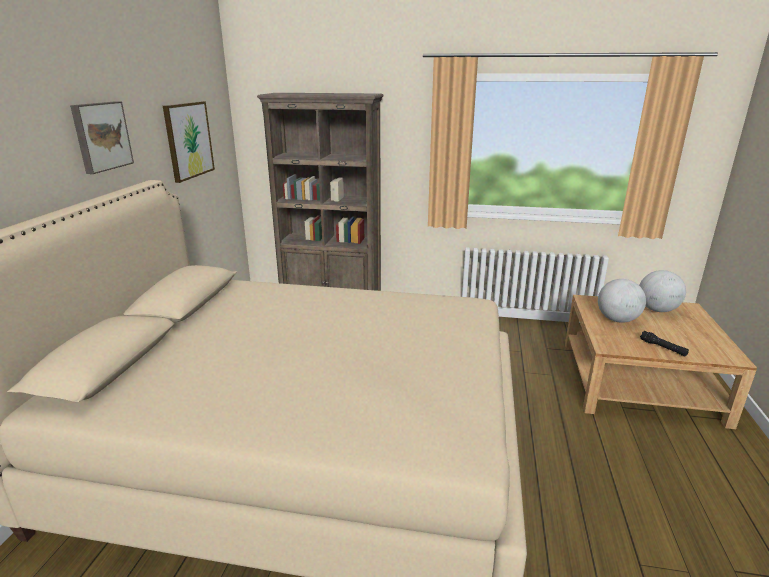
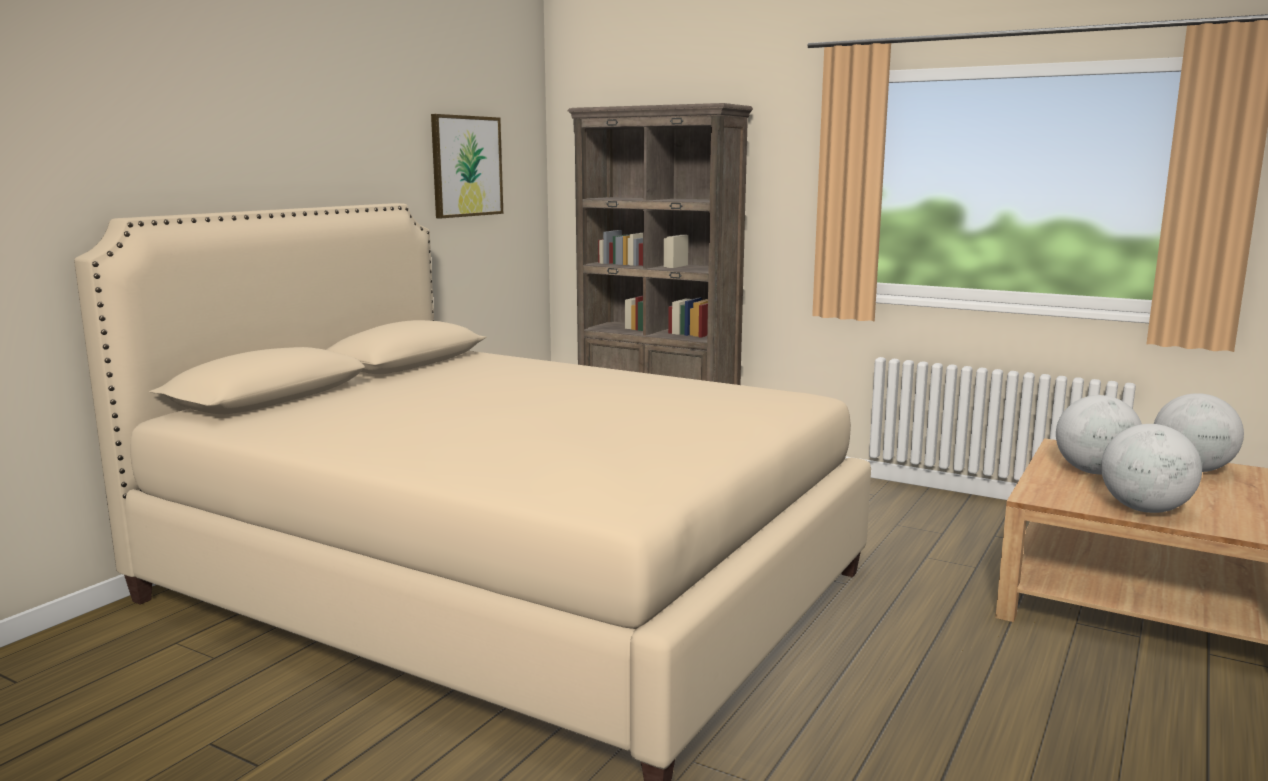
camera: 20 degrees right, 10 degrees down
(101, 136) = (334, 136): picture -> none
(662, 348) = (1145, 509): black flashlight -> globe

